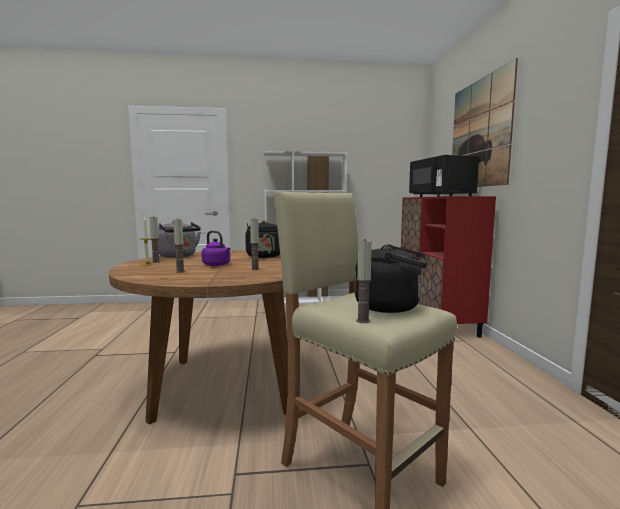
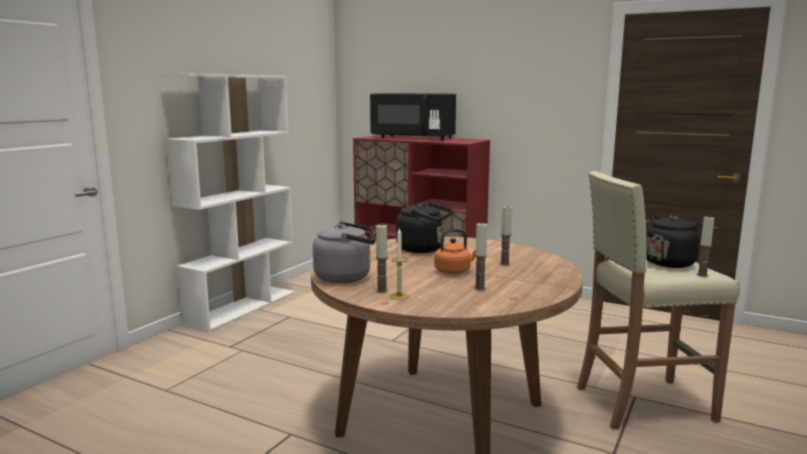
camera: 55 degrees left, 5 degrees up
(217, 265) = (454, 271): purple kettle -> orange kettle
(480, 133) = (452, 68): picture -> none

